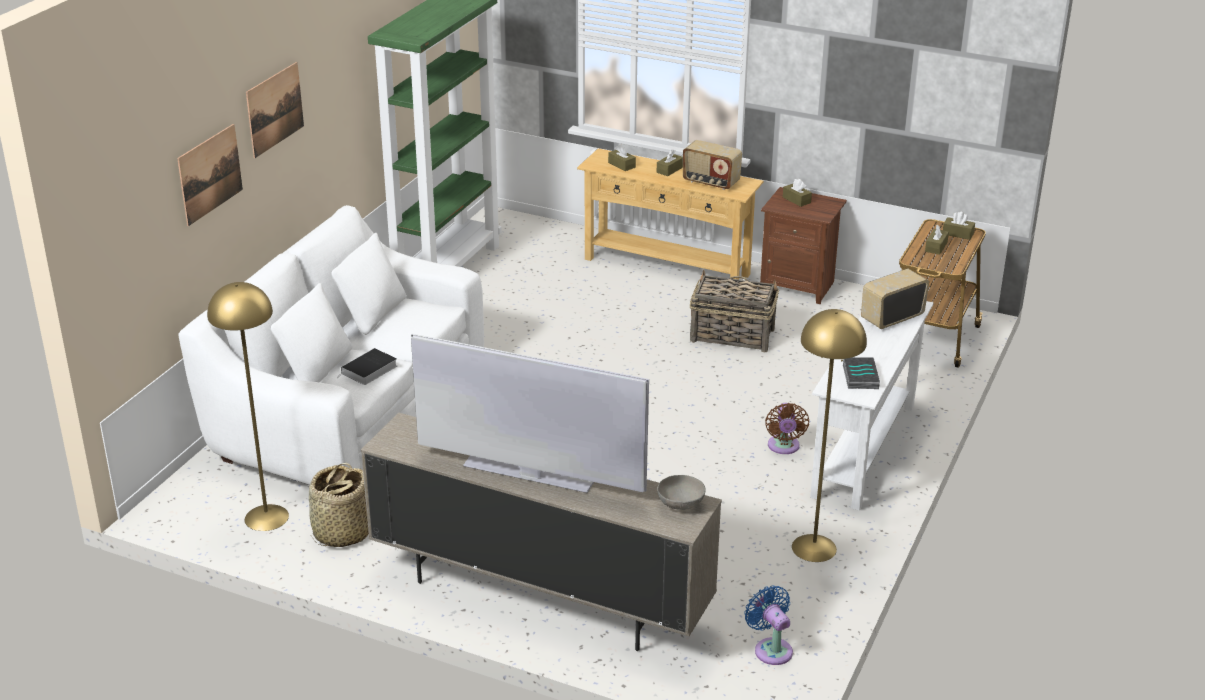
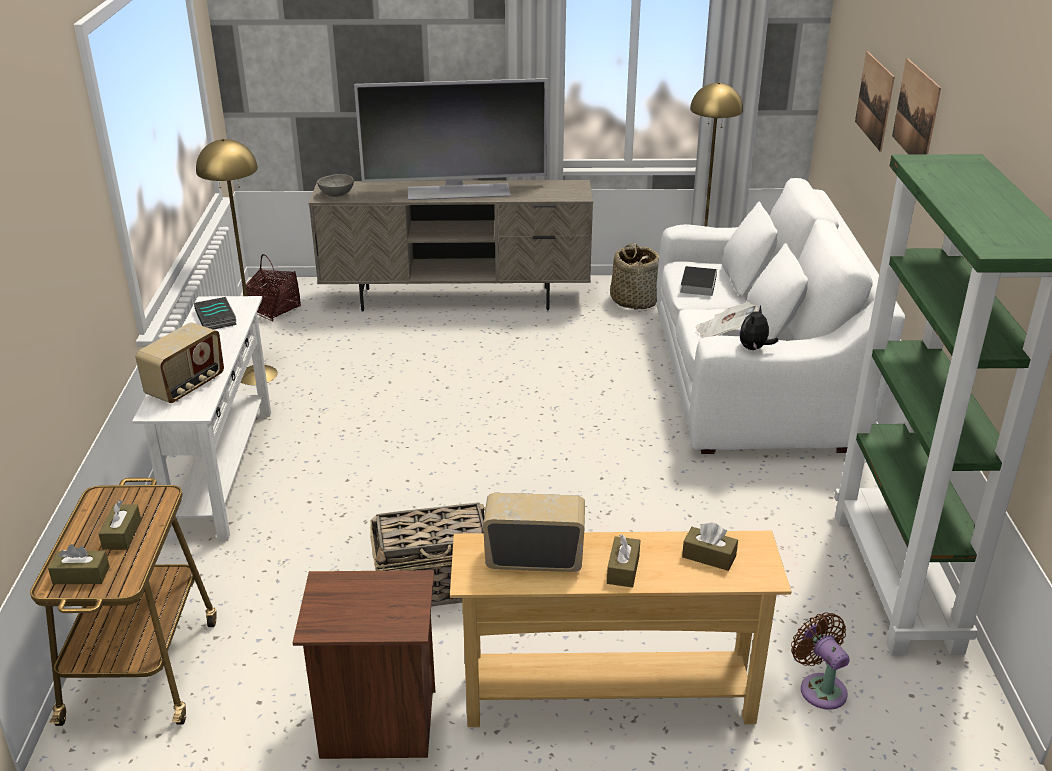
camera: 155 degrees right, 0 degrees up
(420, 313) = (723, 334): none -> newspaper
(437, 266) = (754, 348): none -> plush toy
(771, 649) = (273, 309): blue fan -> basket
(783, 447) = (312, 452): brown fan -> brown fan (820, 687)
(796, 200) = (382, 611): brown tissue box -> none

